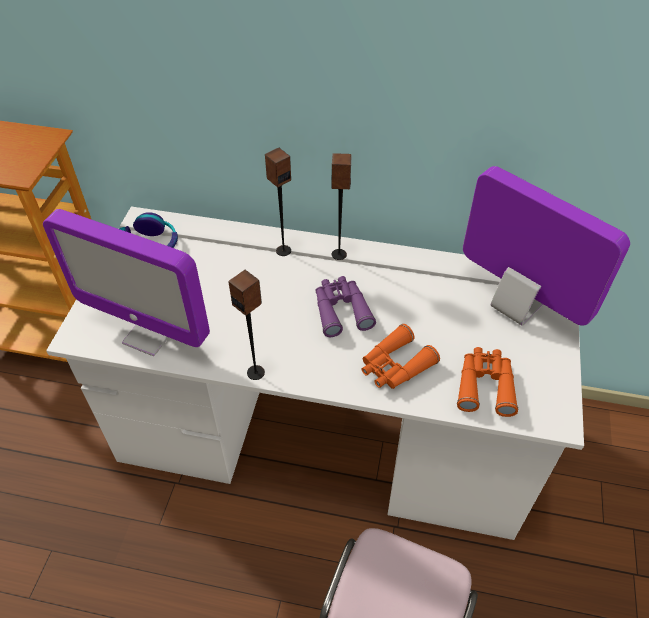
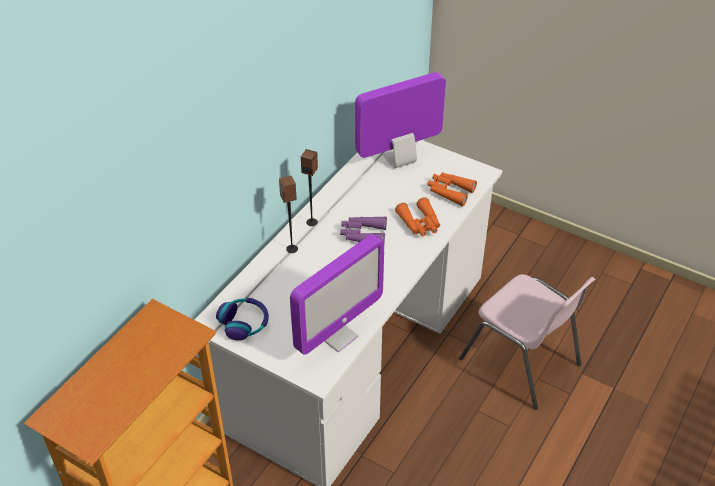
camera: 70 degrees left, 5 degrees down
(256, 372) = (396, 287): speaker -> none

